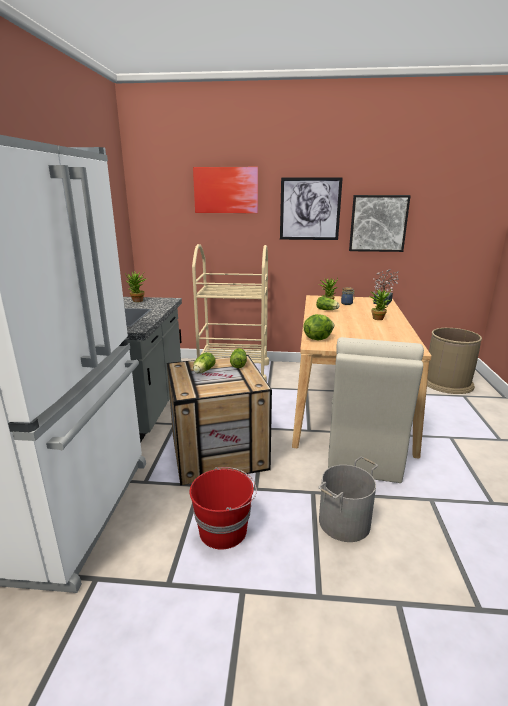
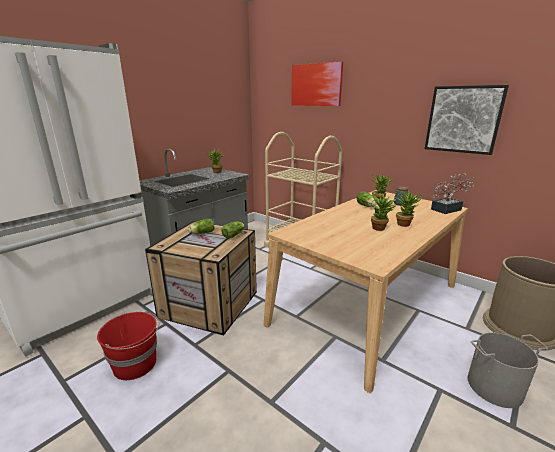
camera: 35 degrees right, 0 degrees up
(310, 209) = (388, 102): picture -> none
(317, 338) = (301, 228): lettuce -> none
(345, 522) = (217, 412): grey bucket -> grey bucket (495, 387)
(363, 453) = (317, 359): beige chair -> none
(371, 325) = (381, 229): none -> potted plant

